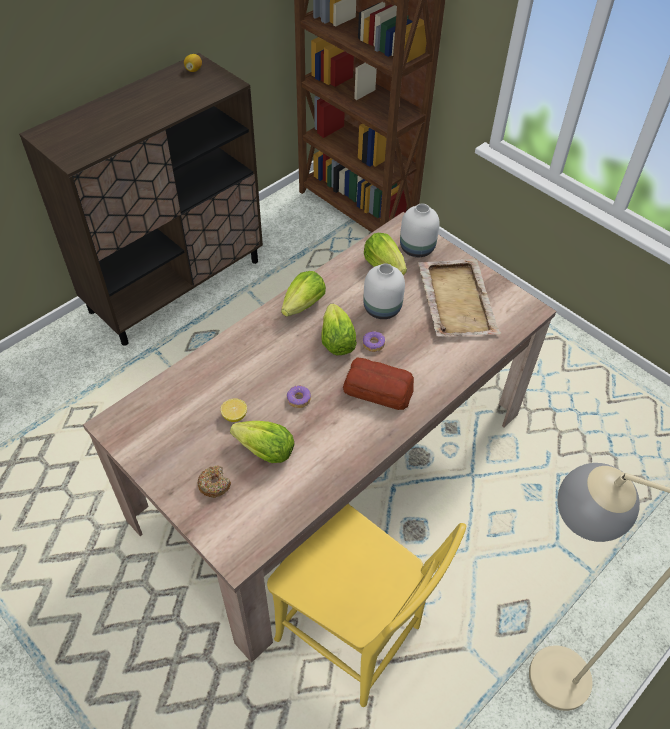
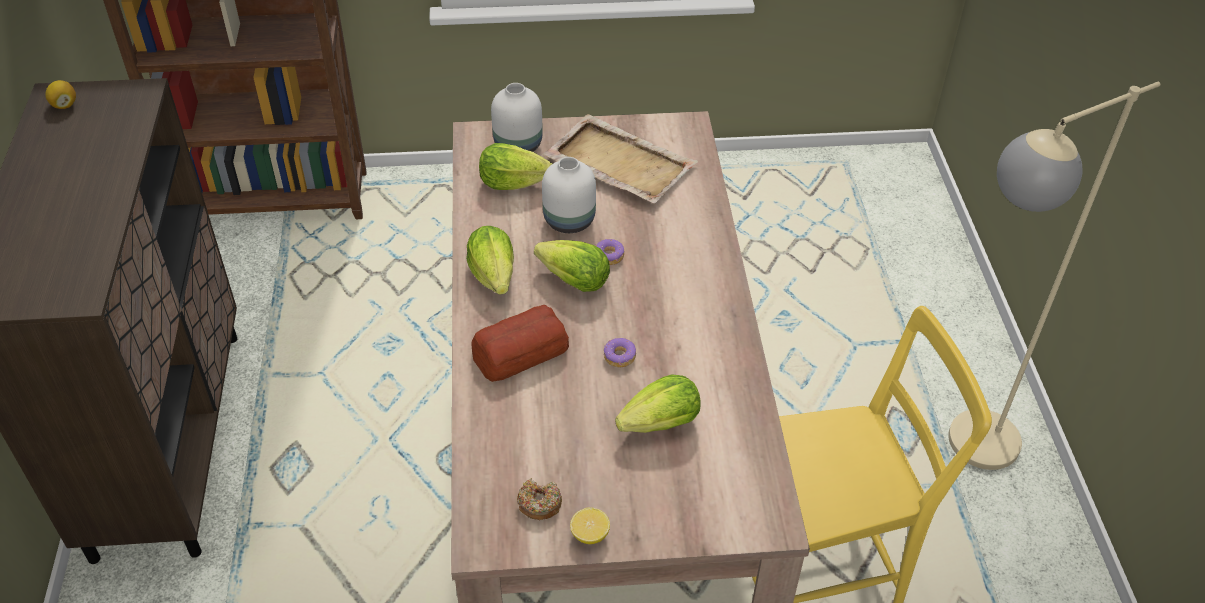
camera: 50 degrees left, 5 degrees down
(214, 484) = (662, 492): donut -> donut (539, 504)
(234, 416) = (587, 422): lemon -> lemon (590, 534)
(377, 389) = (669, 289): bread -> bread (519, 352)

